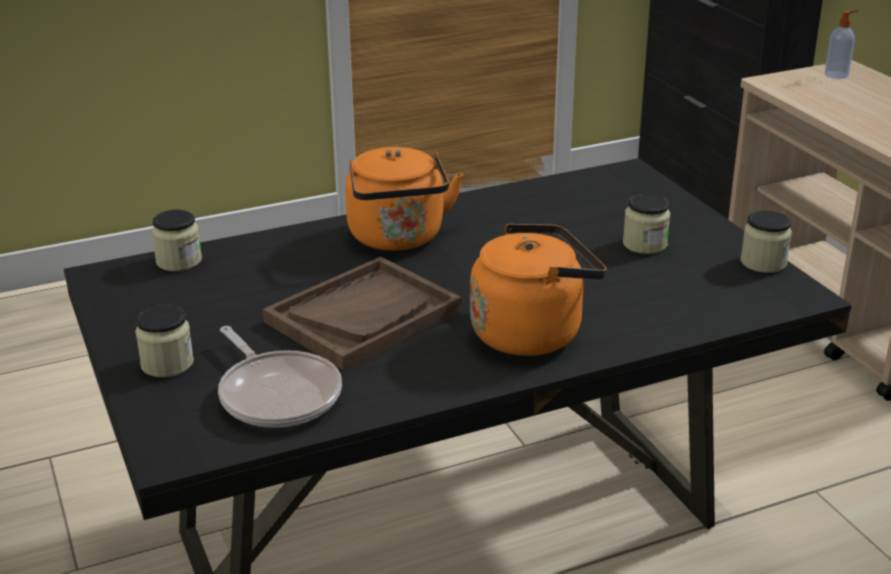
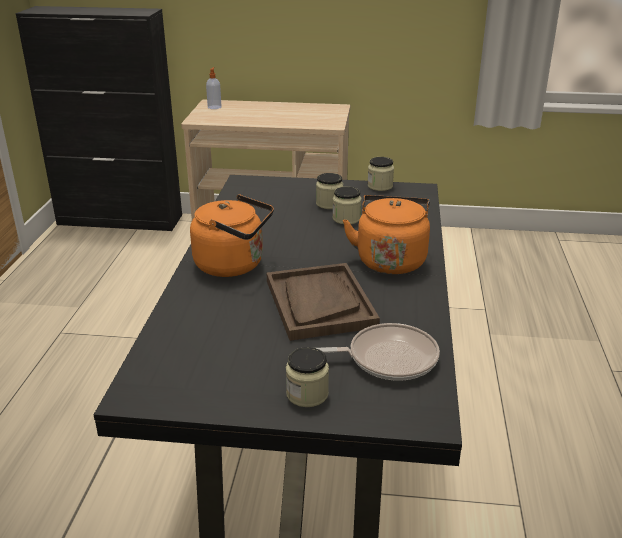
camera: 60 degrees left, 0 degrees up
(179, 261) = (156, 354): jar -> jar (346, 219)

